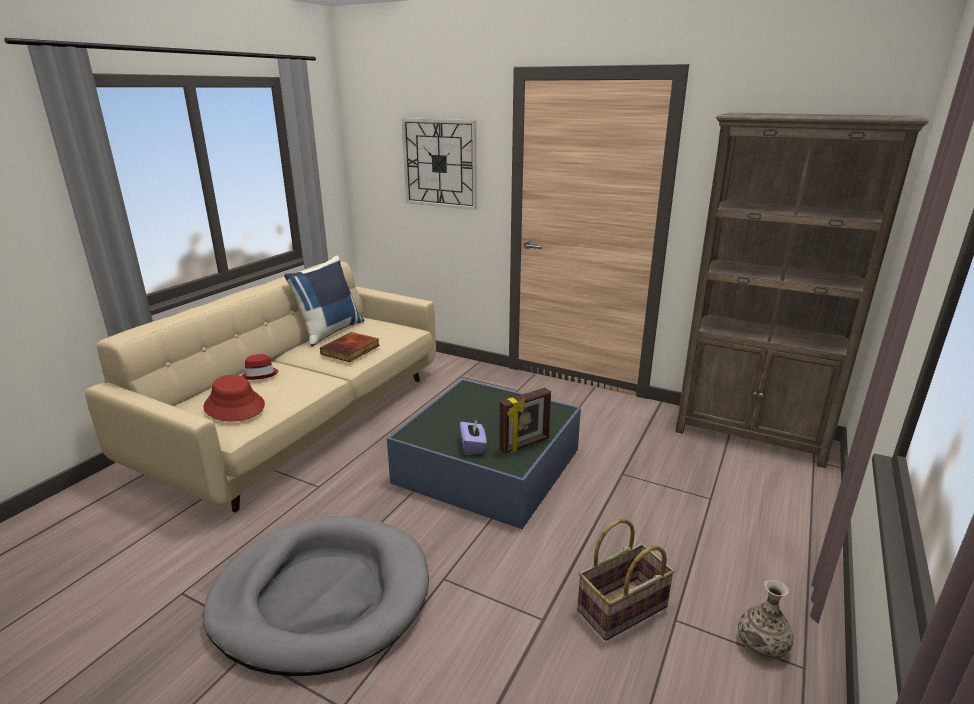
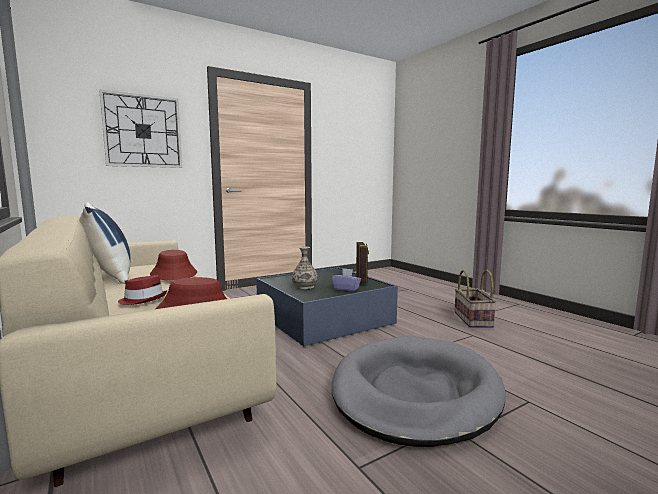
camera: 60 degrees left, 15 degrees down
(351, 350) = (174, 274): book -> red hat
(750, 436) = (370, 273): brown bookcase -> none
(761, 645) = (504, 306): vase -> vase (304, 286)

